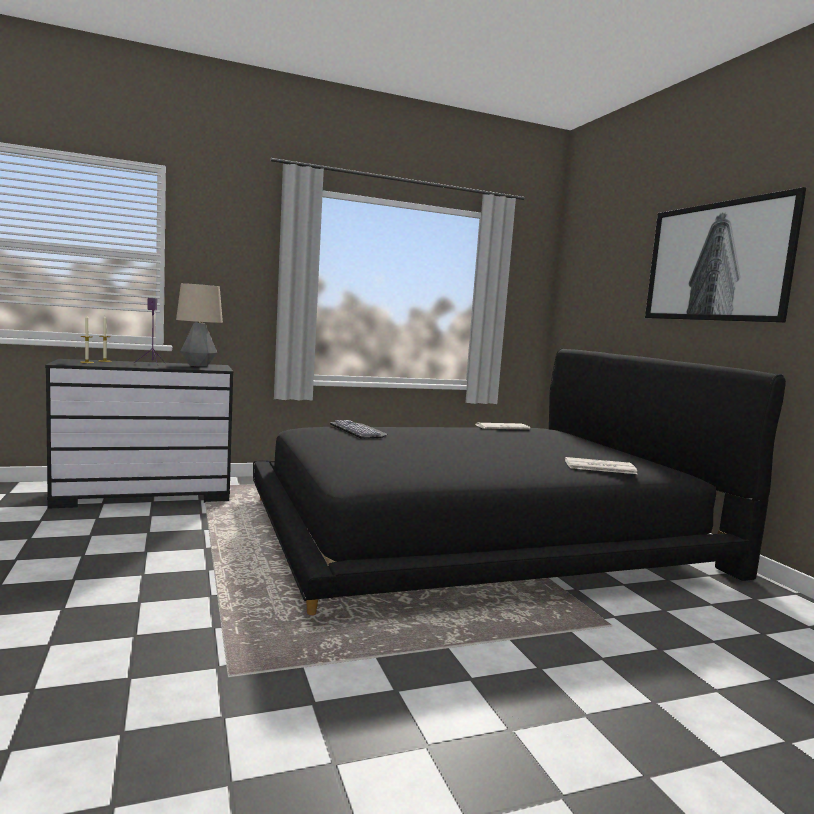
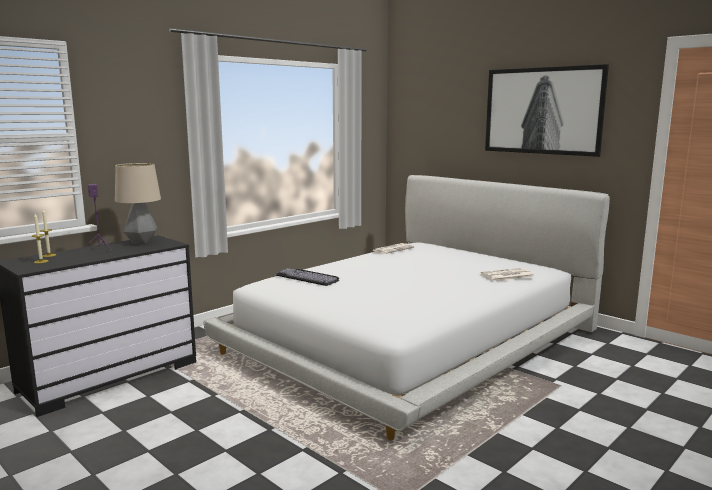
camera: 25 degrees left, 5 degrees up
(477, 532) = (412, 339): black bed -> white bed

